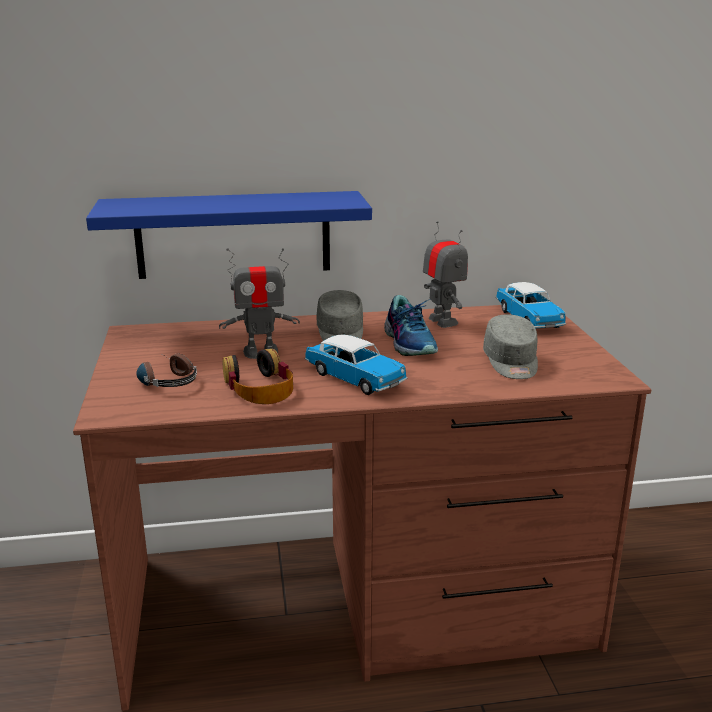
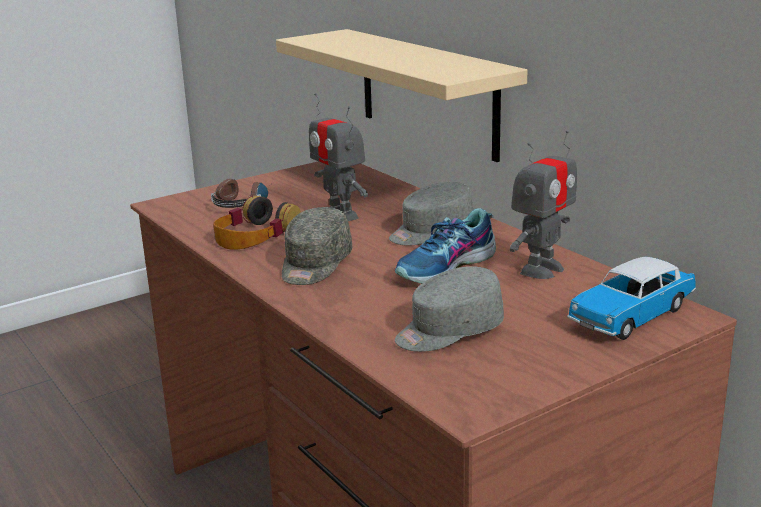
camera: 65 degrees right, 0 degrees up
(233, 235) = (427, 92): blue shelf -> beige shelf
(355, 378) = (315, 265): toy car -> grey cap

